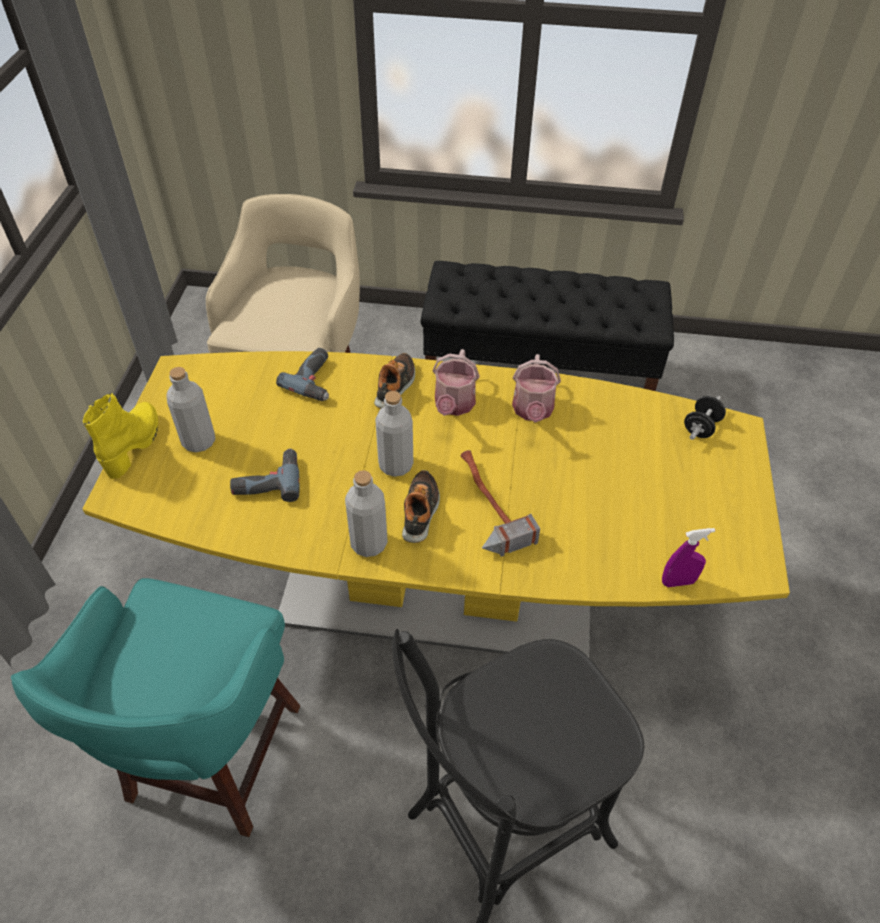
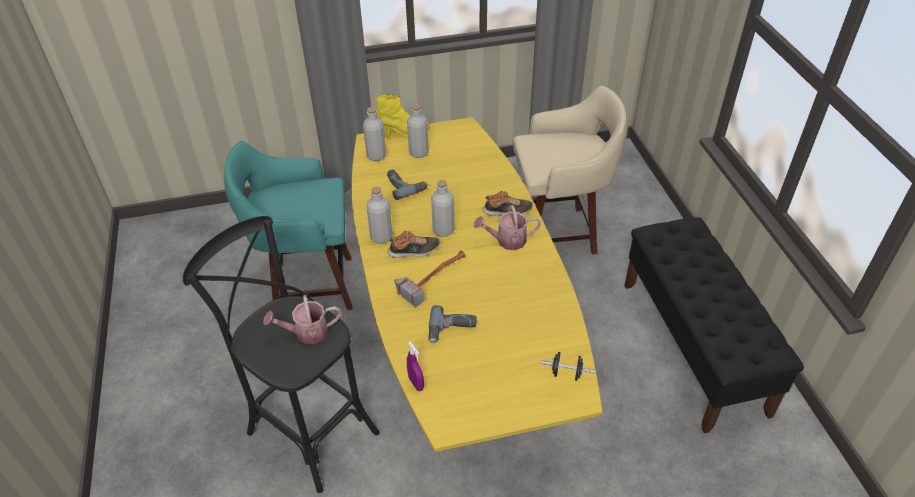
camera: 70 degrees right, 5 degrees down
(164, 496) = (376, 156): none -> grey bottle
(316, 380) = (491, 178): power drill -> power drill (452, 330)
(532, 411) = (525, 279): watering can -> watering can (307, 333)

